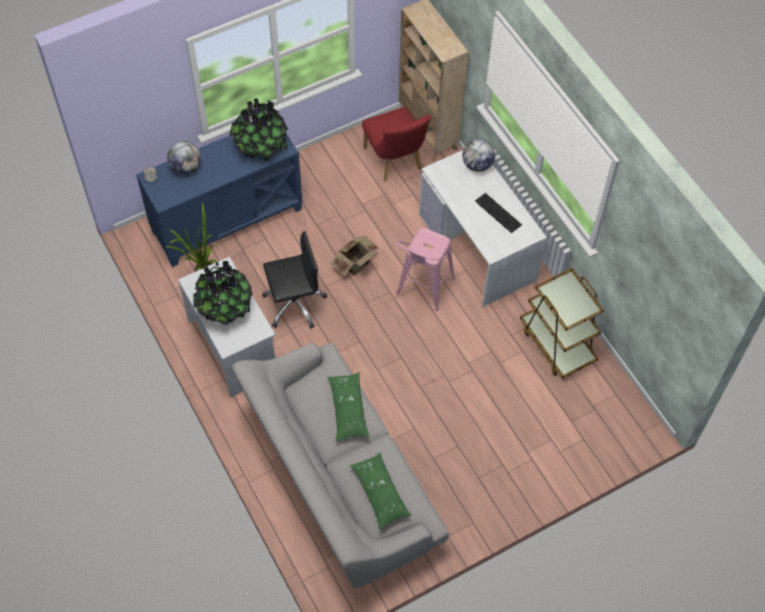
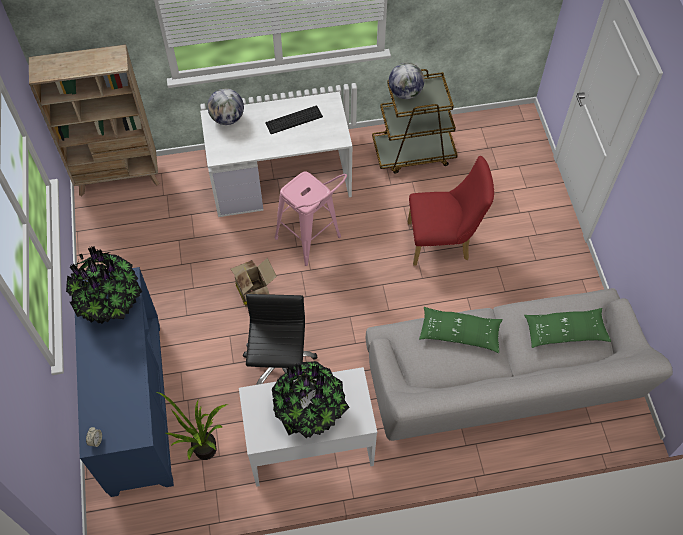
camera: 70 degrees left, 0 degrees up
(186, 167) = (99, 394): globe -> globe (405, 93)
(395, 162) = (142, 218): red chair -> red chair (443, 242)

